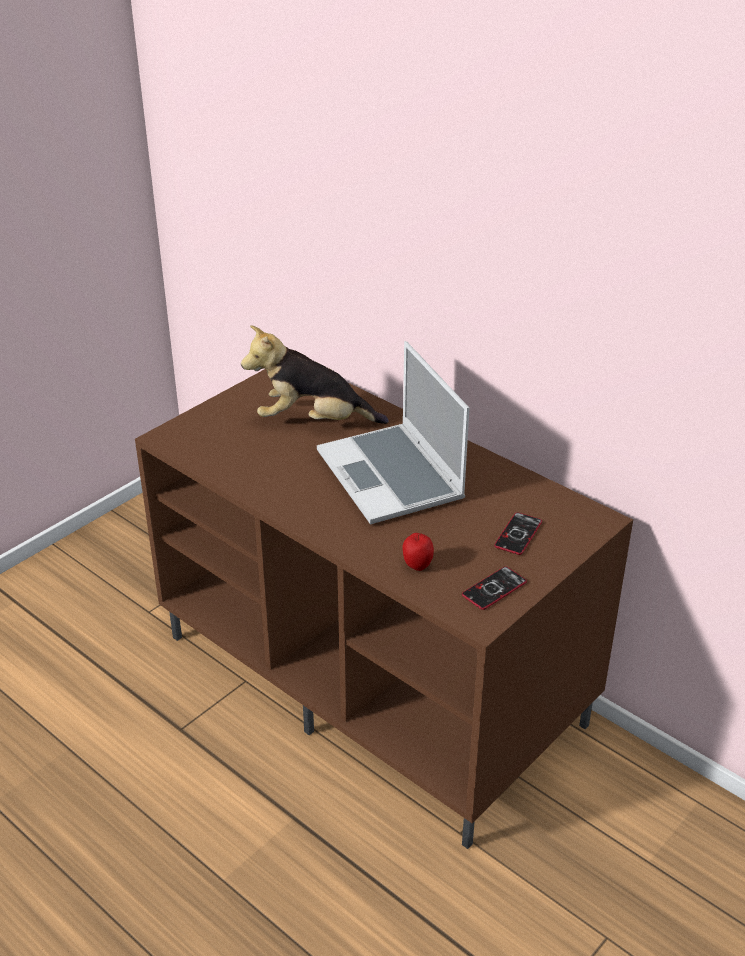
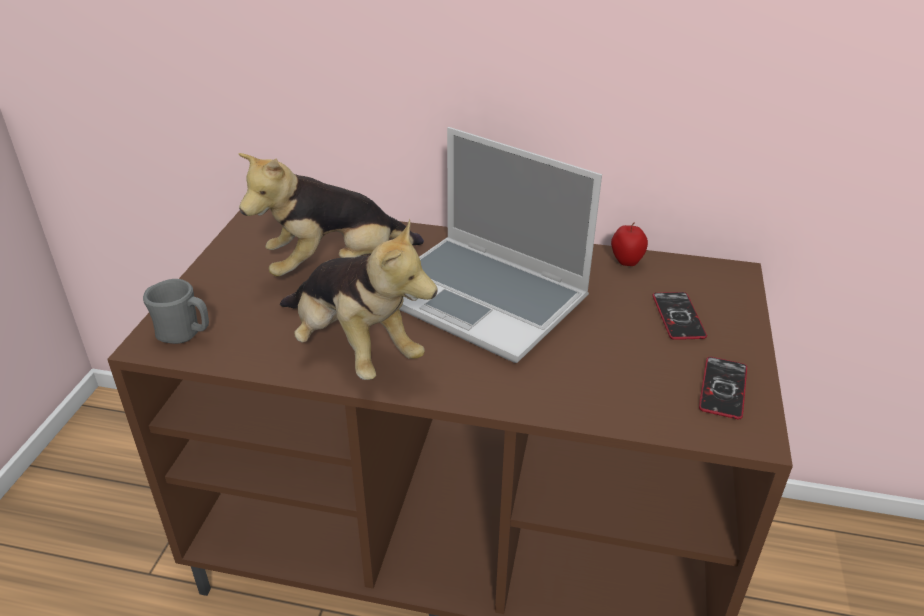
camera: 30 degrees left, 0 degrees up
(186, 438) = (184, 334): none -> grey mug
(278, 481) = (353, 349): none -> plush toy
(417, 566) = (615, 394): apple -> apple (626, 262)

